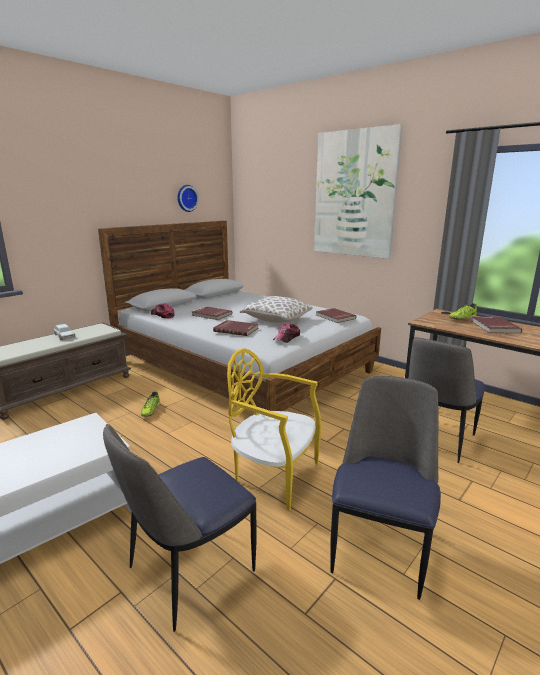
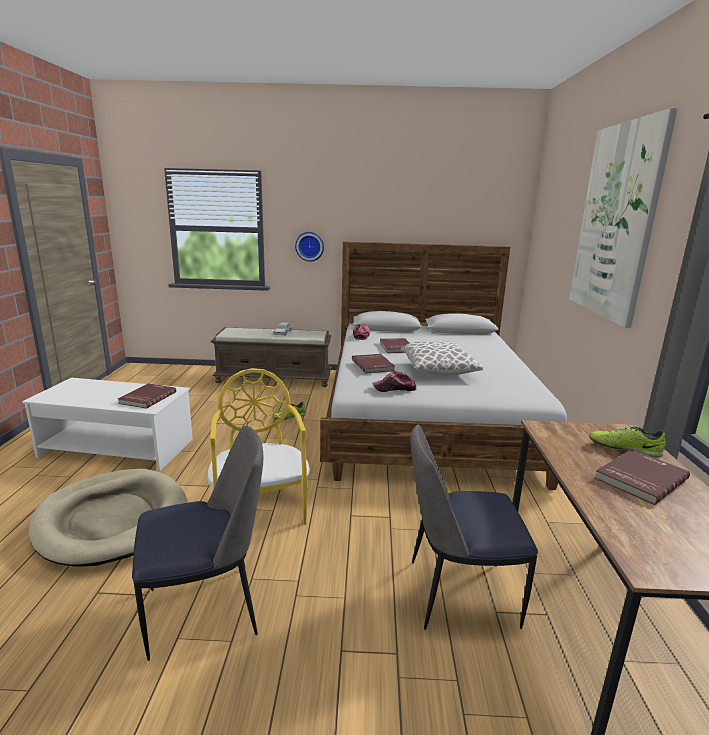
camera: 50 degrees right, 0 degrees up
(186, 198) = (457, 217): wall clock -> wall clock (310, 246)
(188, 572) = (112, 520): chair -> beige dog bed
(334, 317) = (509, 390): red book -> red book (147, 397)

